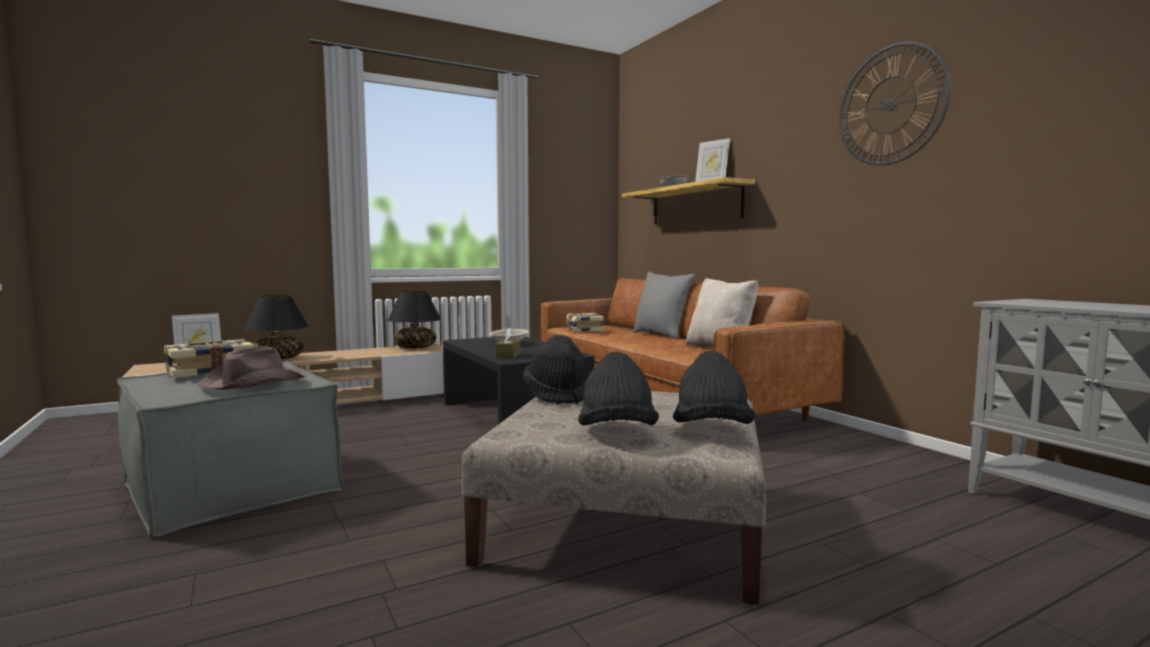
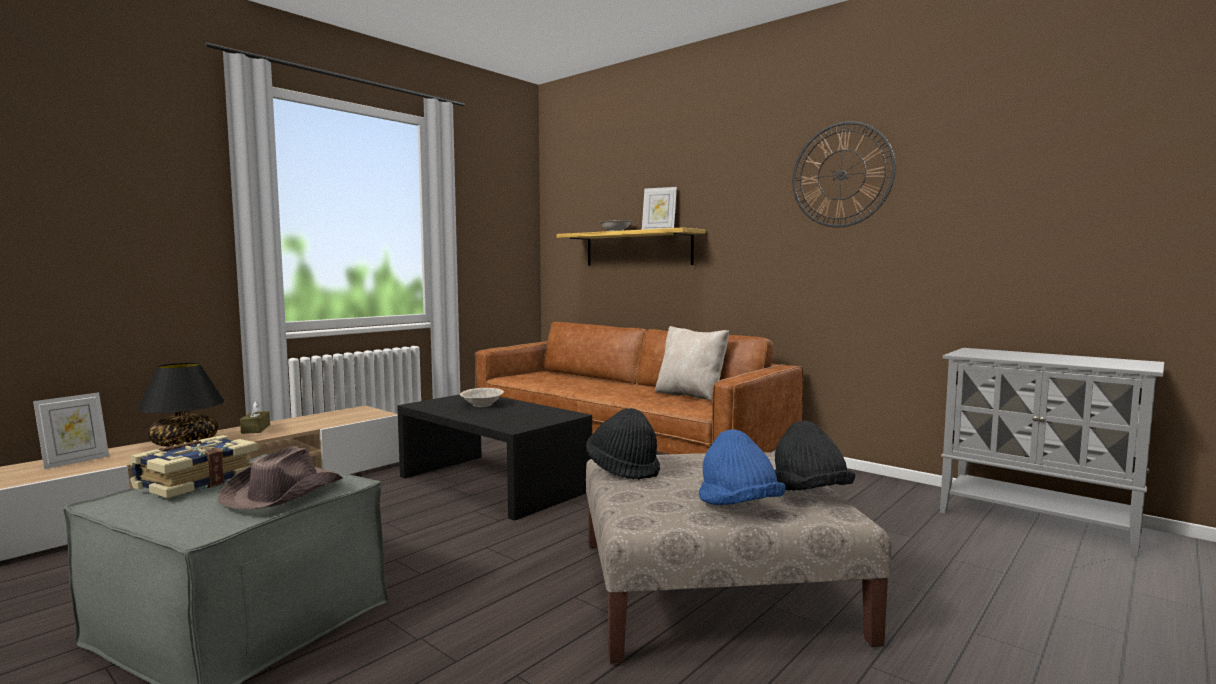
camera: 20 degrees left, 0 degrees up
(415, 347) = (347, 413): black table lamp -> none
(508, 356) = (505, 422): brown tissue box -> brown tissue box (255, 429)
(583, 330) = (532, 380): book -> none
(617, 433) = (738, 507): black hat -> blue hat
(661, 335) = (616, 382): grey pillow -> none

